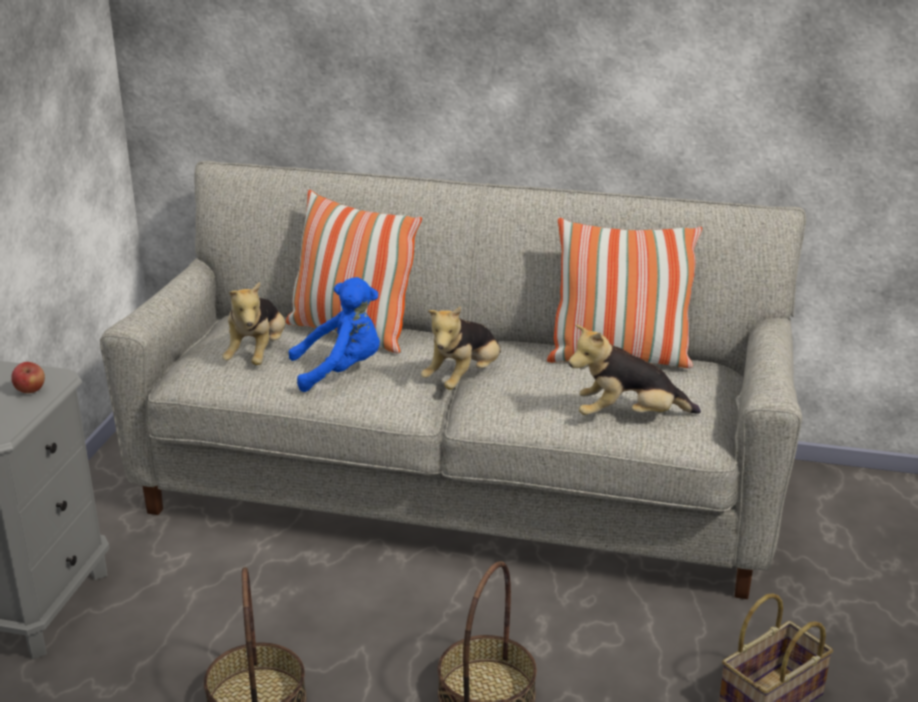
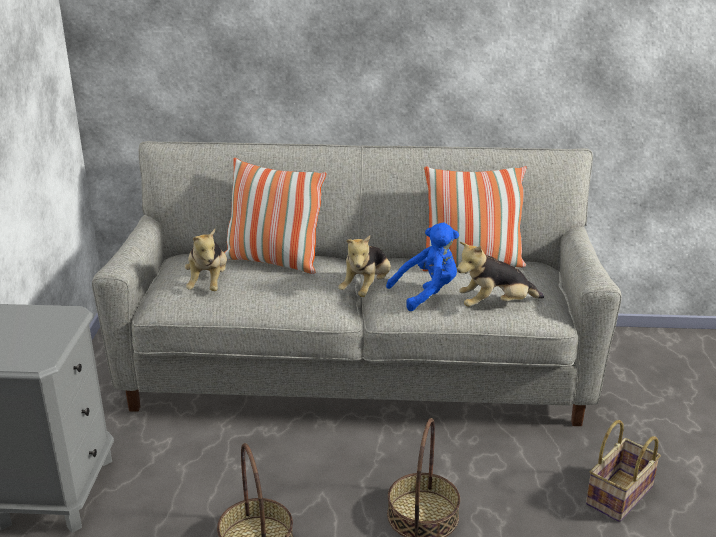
camera: 10 degrees left, 0 degrees up
(30, 391) = (56, 325): apple -> none
(341, 371) = (278, 290): blue plush toy -> blue plush toy (427, 293)

